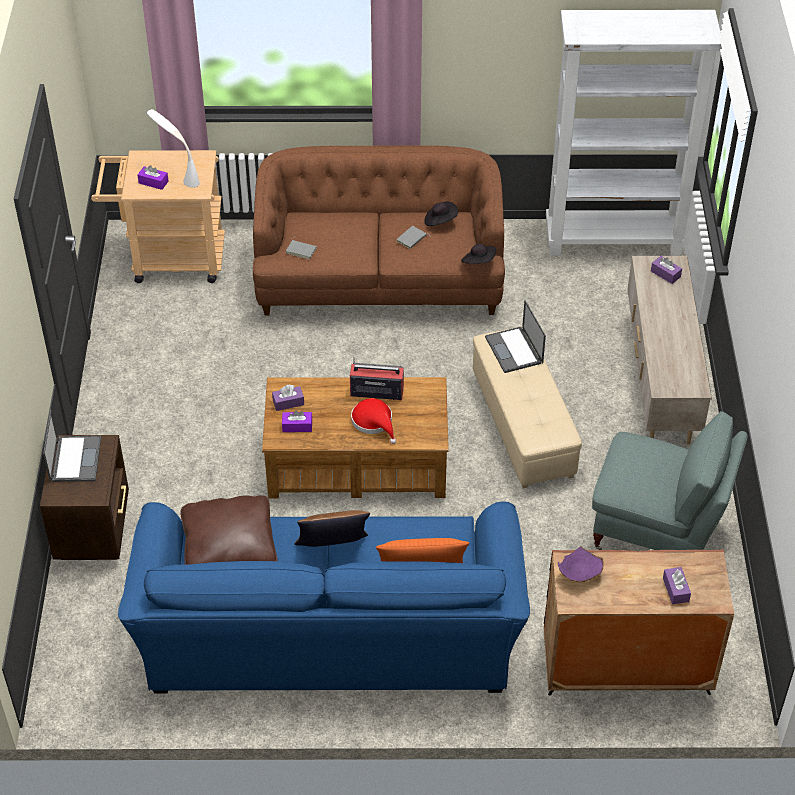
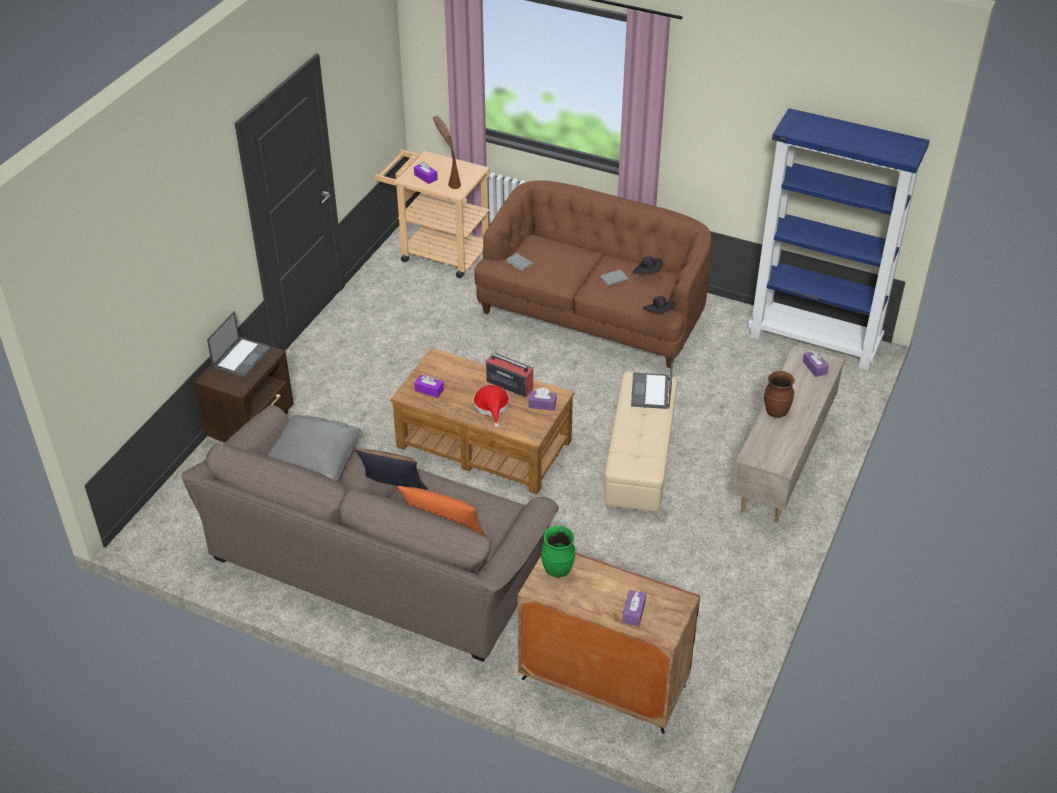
camera: 25 degrees right, 5 degrees down
(176, 173) = (447, 175): white table lamp -> brown table lamp
(229, 546) = (315, 460): brown pillow -> grey pillow
(288, 402) = (434, 371): purple tissue box -> purple tissue box (542, 404)
(329, 627) = (379, 559): blue sofa -> brown sofa
(579, 574) = (558, 570): purple bowl -> green vase
(615, 240) = (815, 341): white bookcase -> blue bookcase
(657, 333) = (776, 411): none -> brown vase
(657, 531) = (702, 583): grey armchair -> none

